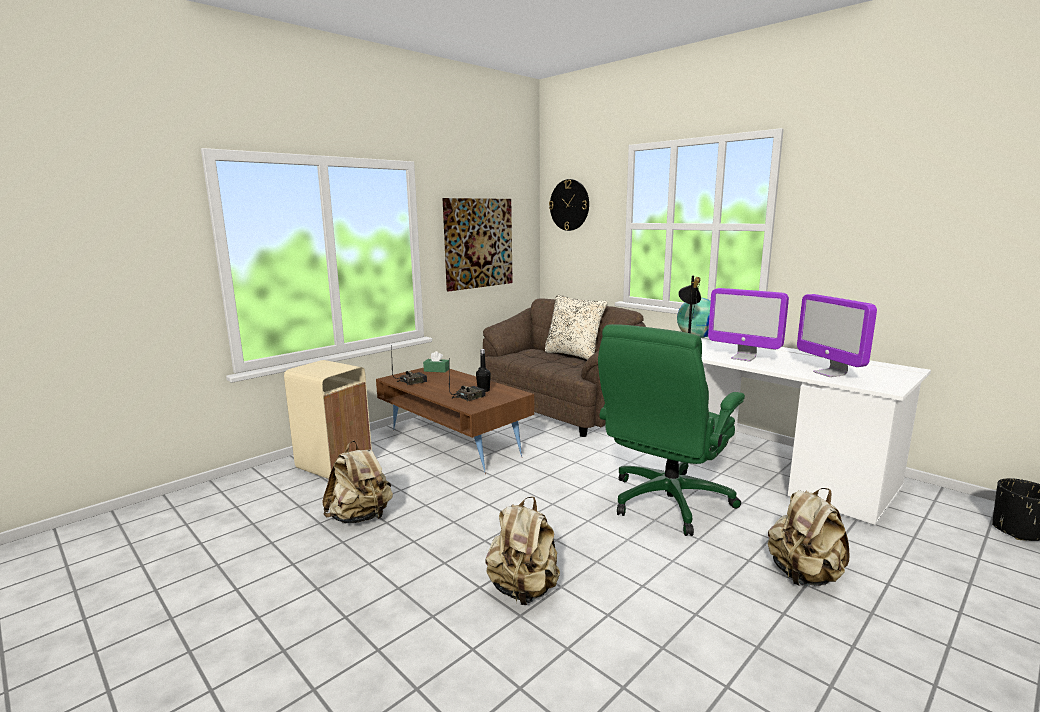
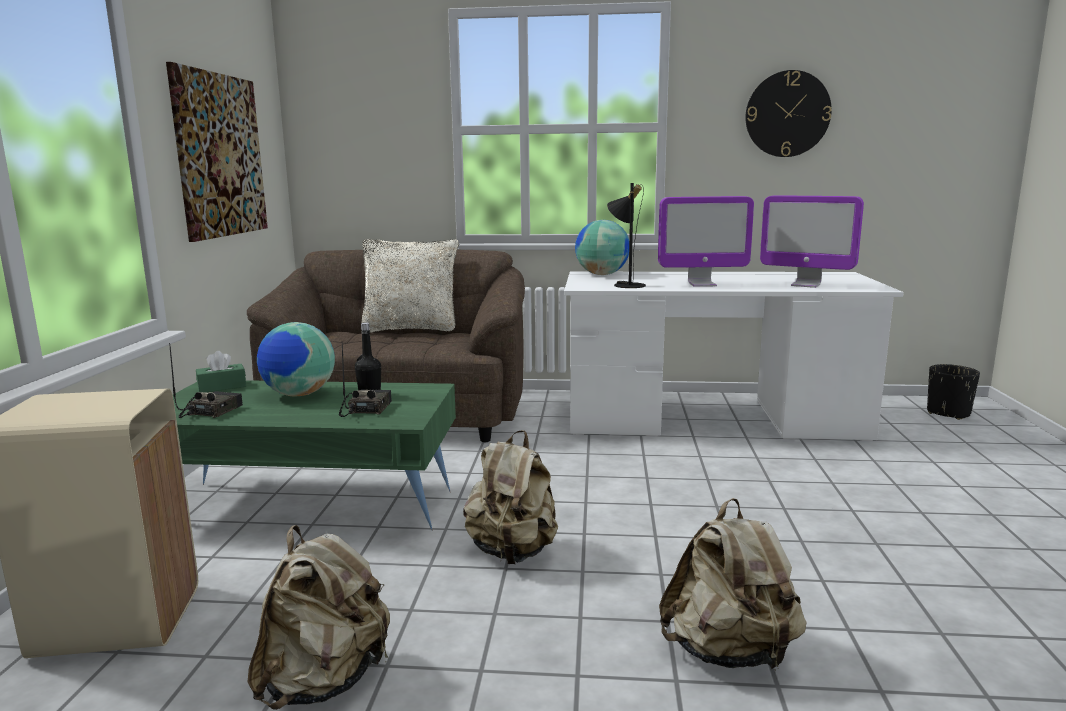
camera: 40 degrees left, 0 degrees up
(454, 443) = (310, 505): brown coffee table -> green coffee table
(457, 382) = (299, 395): none -> globe
(569, 205) = (344, 99): wall clock -> wall clock (787, 114)
(664, 504) = (698, 486): green office chair -> none
(804, 576) = (908, 505): beige backpack -> beige backpack (513, 552)

